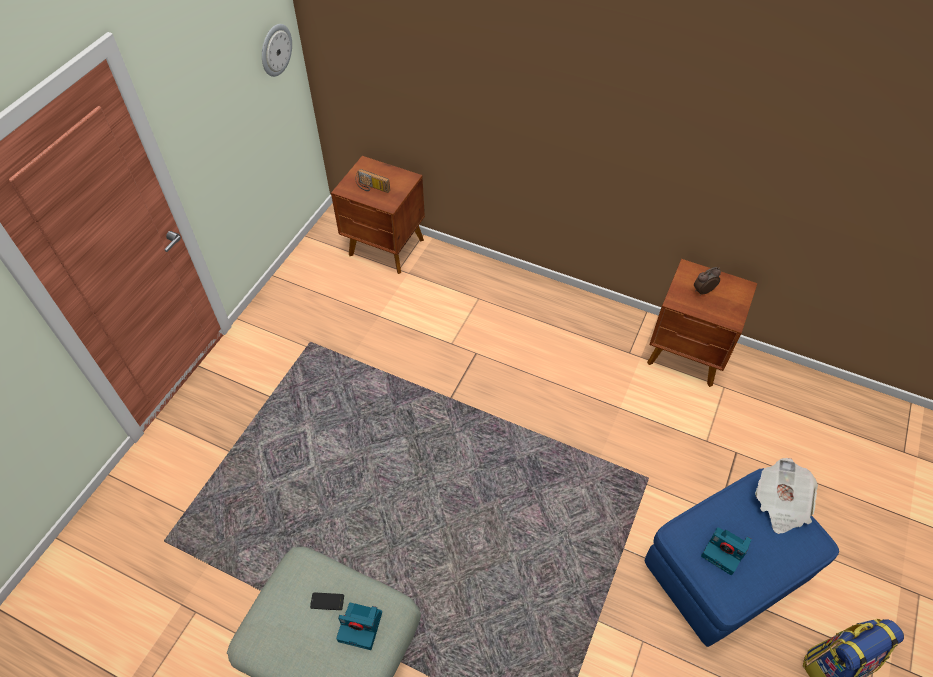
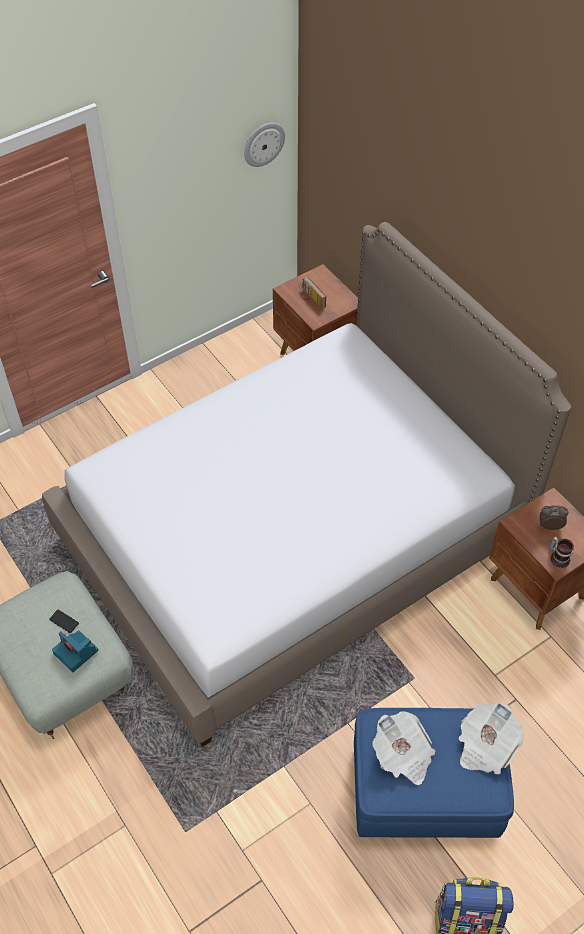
camera: 30 degrees right, 0 degrees up
(467, 410) = (292, 539): none -> bed
(725, 551) = (403, 755): camera -> newspaper
(728, 312) = (559, 557): none -> mug

